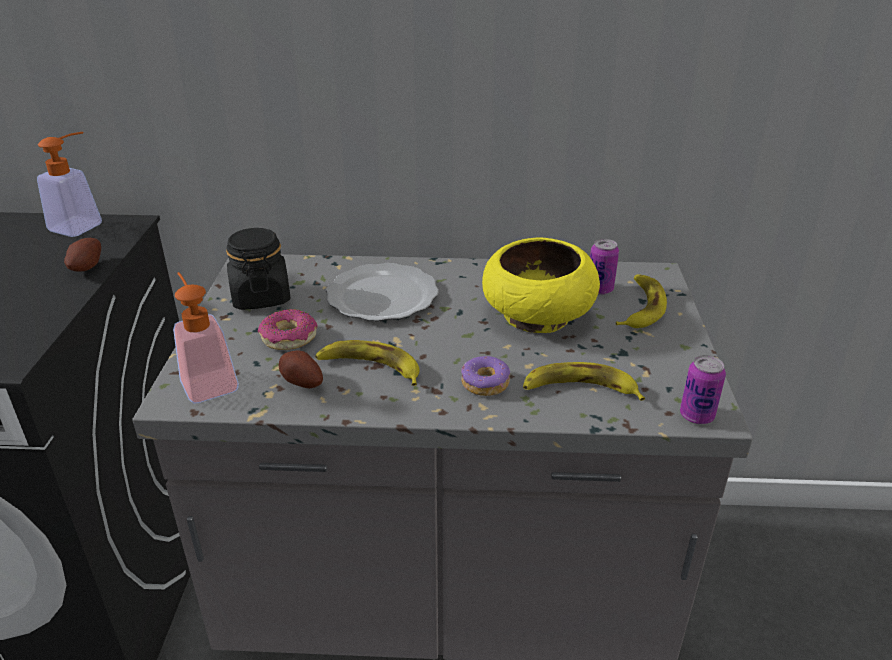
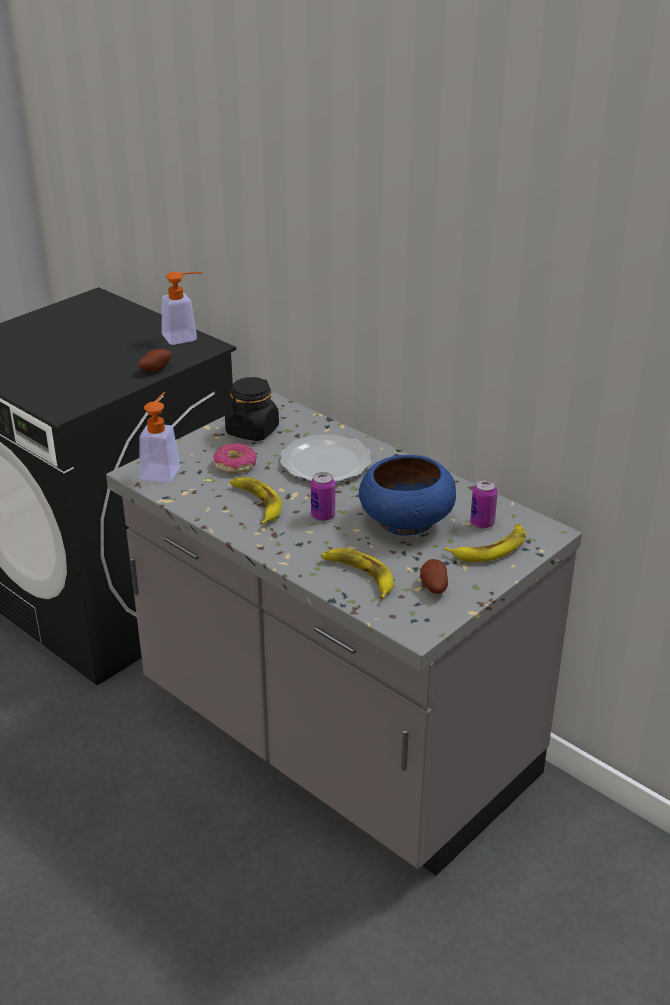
camera: 40 degrees right, 0 degrees up
(301, 383) = (207, 495): potato -> potato (433, 587)
(485, 383) = (308, 544): donut -> none
(536, 317) = (405, 521): yellow bowl -> blue bowl
(696, 416) = (407, 626): can -> can (323, 516)

